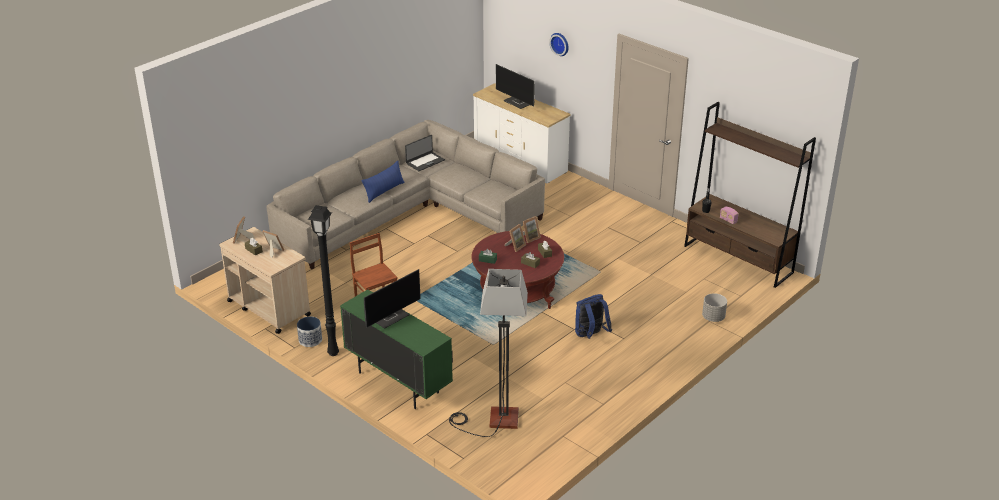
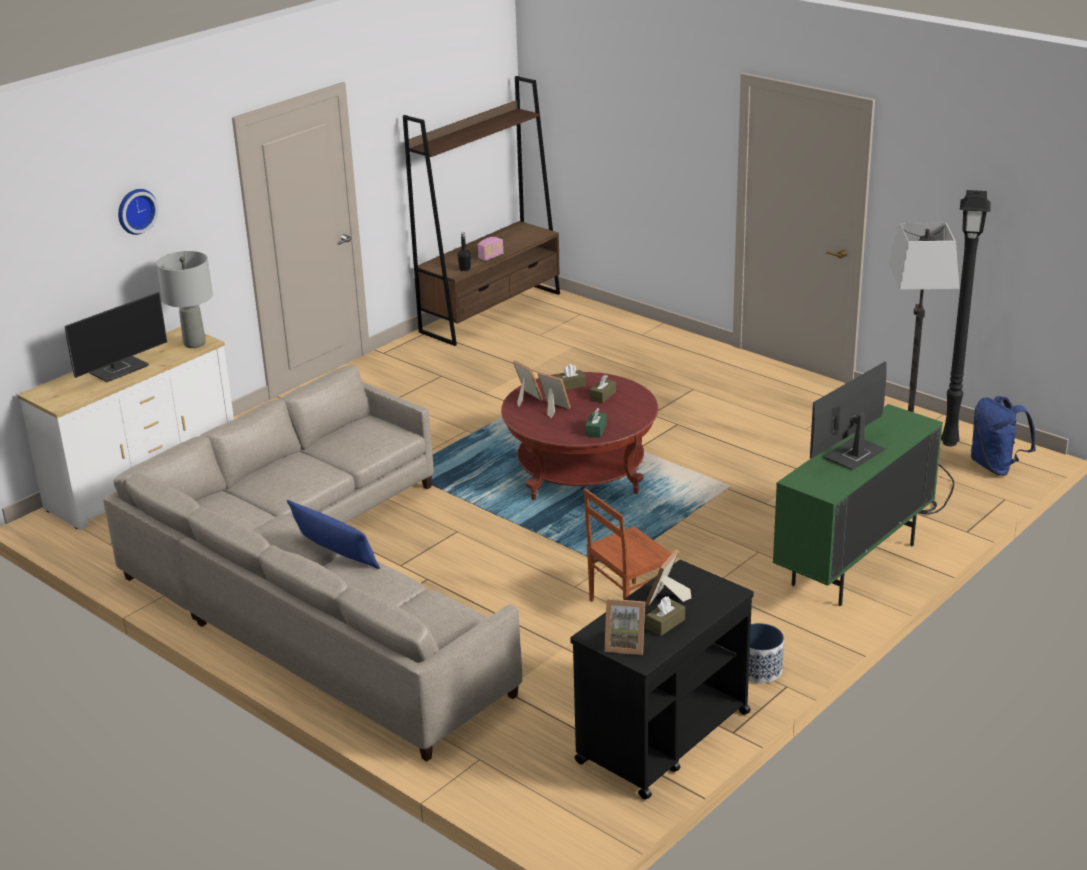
camera: 90 degrees left, 5 degrees down
(268, 308) = (662, 737): beige cart -> black cart
(332, 353) = (793, 640): black floor lamp -> black floor lamp (950, 443)
(391, 317) = (853, 455): monitor -> monitor turned 90 degrees counterclockwise
(425, 161) = (226, 514): laptop -> none
(546, 118) = (194, 344): none -> grey table lamp
(590, 335) = (690, 412): blue backpack -> blue backpack (996, 466)
(713, 317) = (633, 331): grey planter -> none

